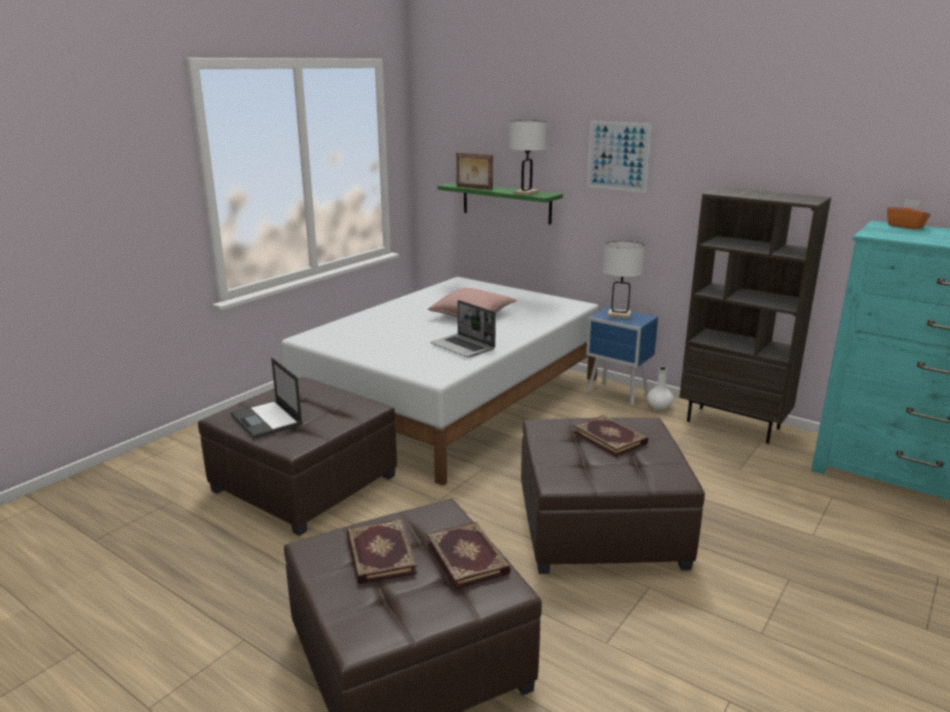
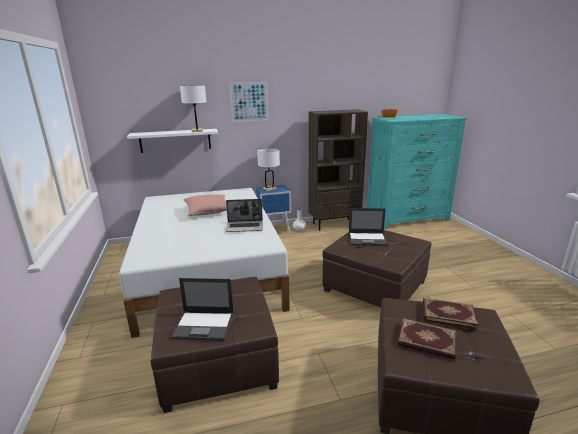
camera: 50 degrees left, 0 degrees up
(474, 188) = (156, 133): picture frame -> none
(506, 203) = (175, 140): green shelf -> white shelf
(610, 437) = (368, 239): book -> laptop

